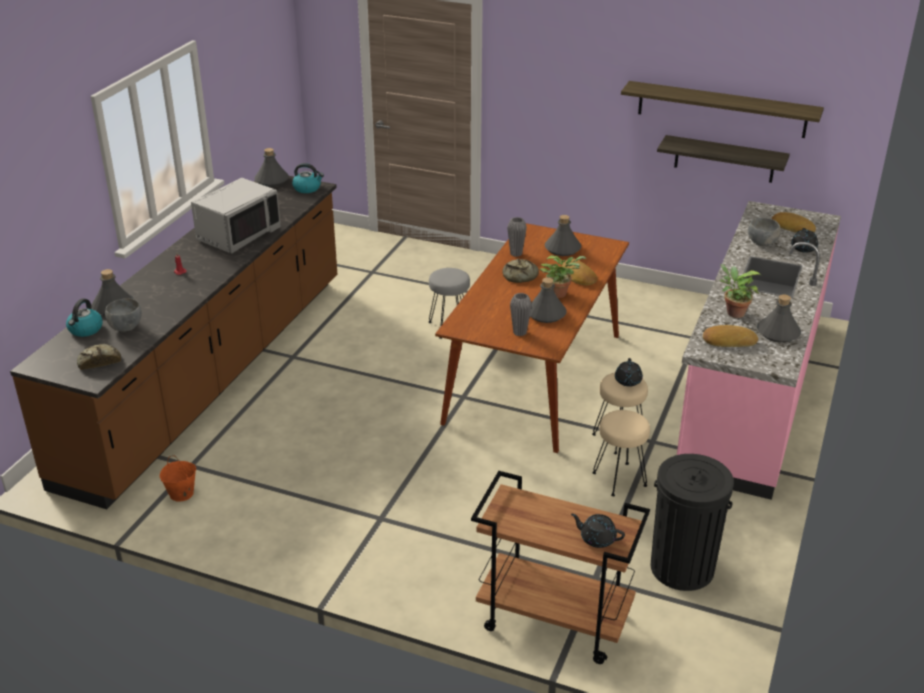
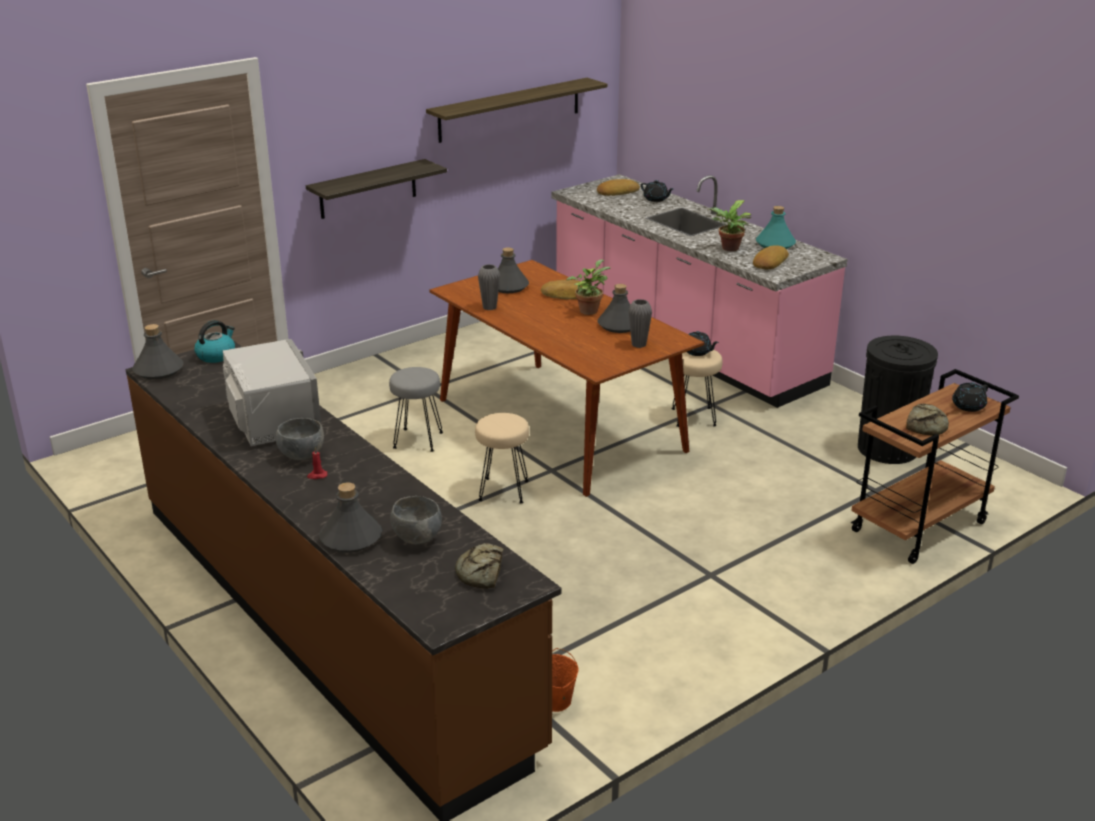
camera: 60 degrees left, 5 degrees down
(85, 329) = (387, 569): kettle -> none
(520, 276) = (535, 317): bread -> bread (927, 425)
(619, 479) = (751, 436): beige stool -> beige stool (503, 490)
(724, 159) = (518, 160): shelf -> shelf (368, 189)
(761, 243) = (629, 208): grey bowl -> grey bowl (301, 455)
(778, 333) = (775, 244): grey bottle -> turquoise bottle

